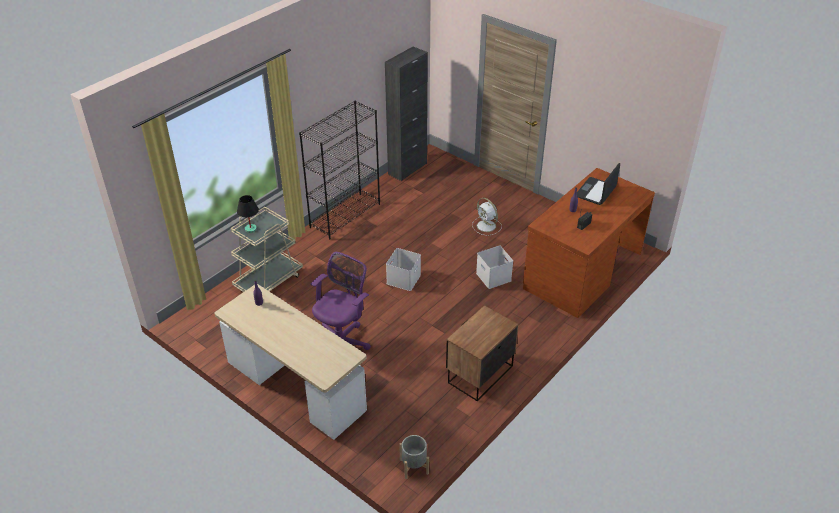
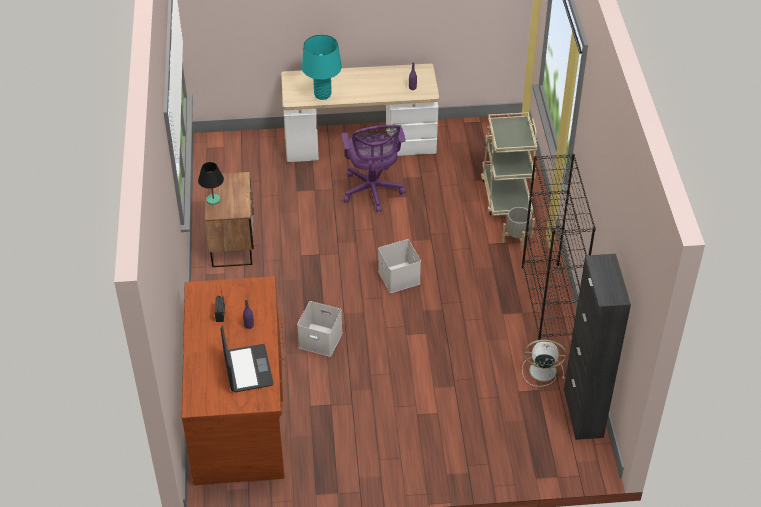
camera: 135 degrees right, 5 degrees up
(251, 229) = (516, 127): black table lamp -> black table lamp (213, 200)
(325, 344) = (322, 95): none -> turquoise table lamp
(414, 466) = (210, 154): grey planter -> grey planter (517, 239)
(487, 226) = (396, 397): white fan -> white fan (541, 370)

